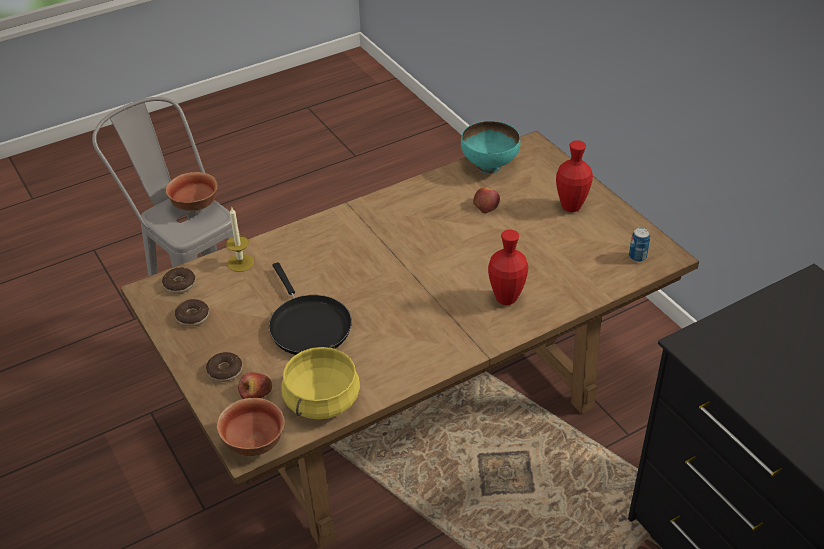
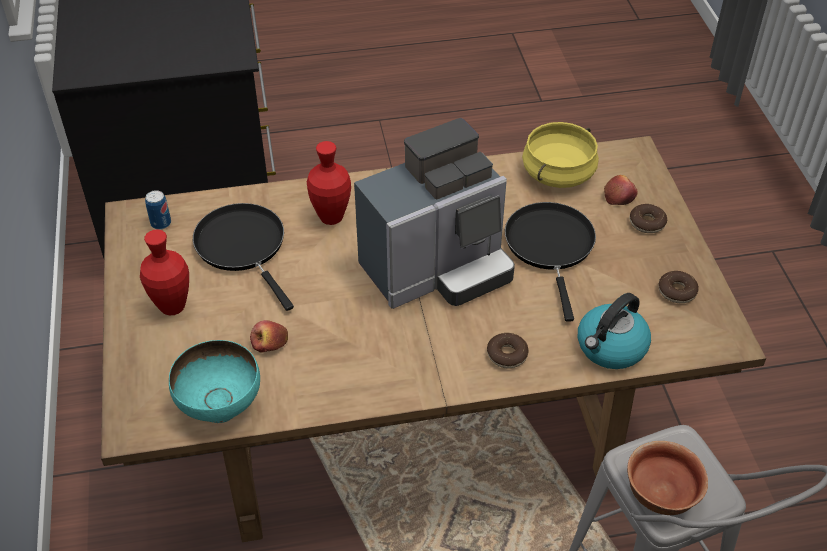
camera: 160 degrees left, 5 degrees up
(179, 284) = (690, 338): donut -> donut (507, 355)
(240, 263) = (611, 348): candle -> kettle
(254, 442) = (628, 156): bowl -> none
(394, 282) = (438, 269): none -> coffee machine
(557, 257) = (243, 247): none -> black frying pan

